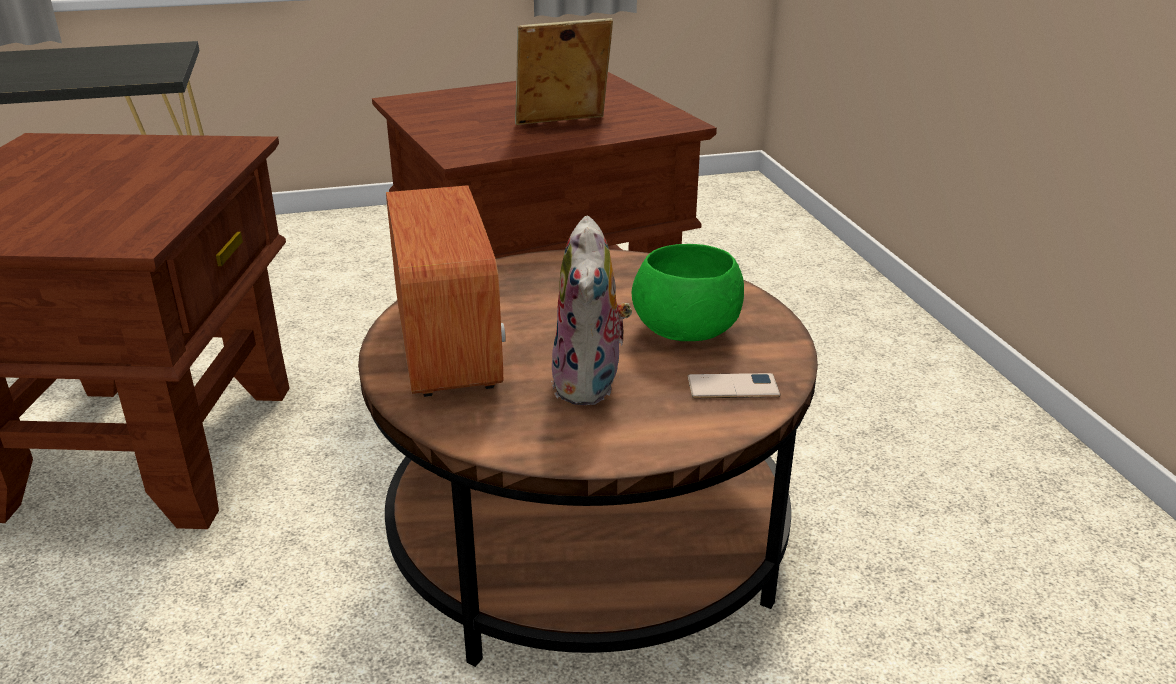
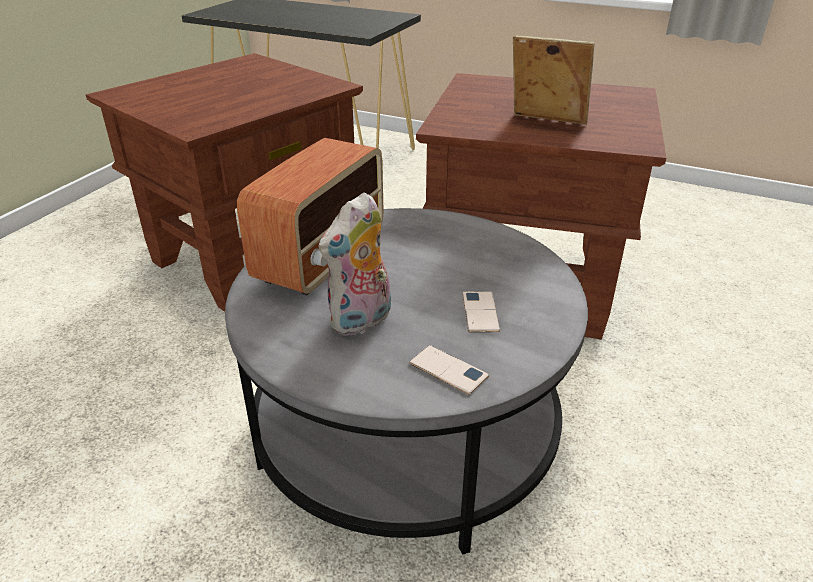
camera: 40 degrees right, 5 degrees up
(587, 533) = (406, 428): brown coffee table -> grey coffee table
(686, 330) = (480, 312): green bowl -> phone

